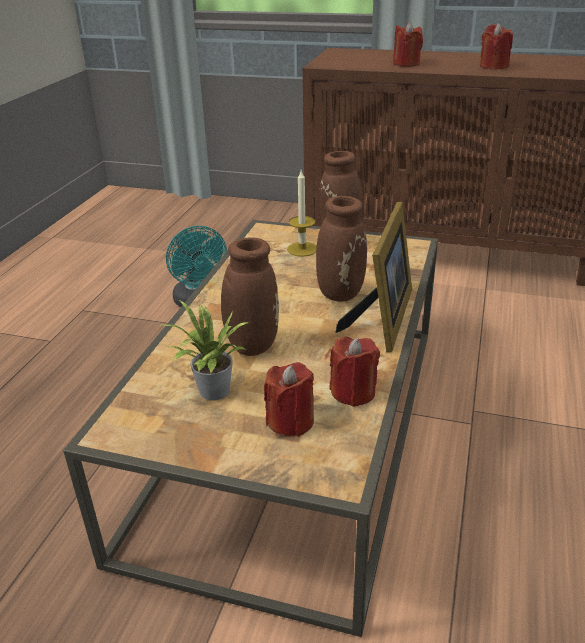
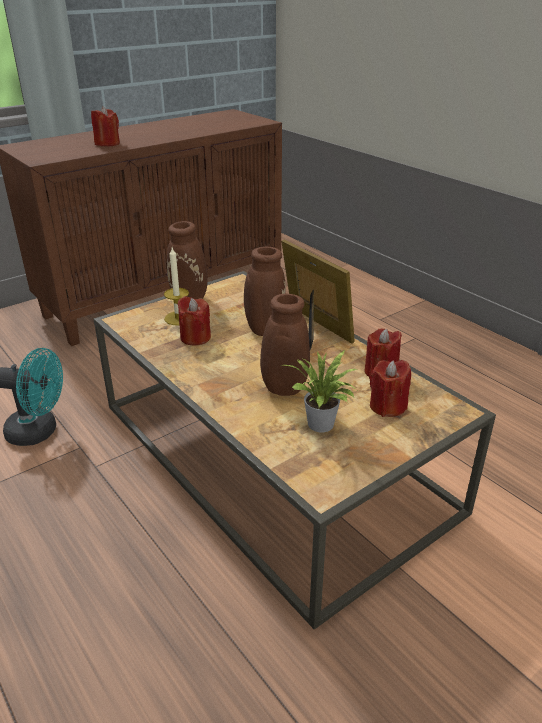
camera: 55 degrees left, 0 degrees up
(493, 66) = (173, 132): red candle -> red candle (195, 337)

